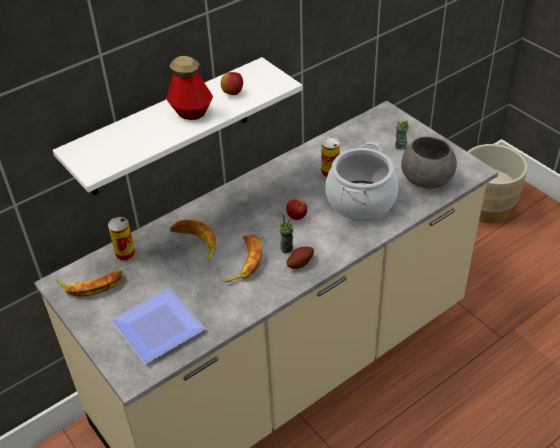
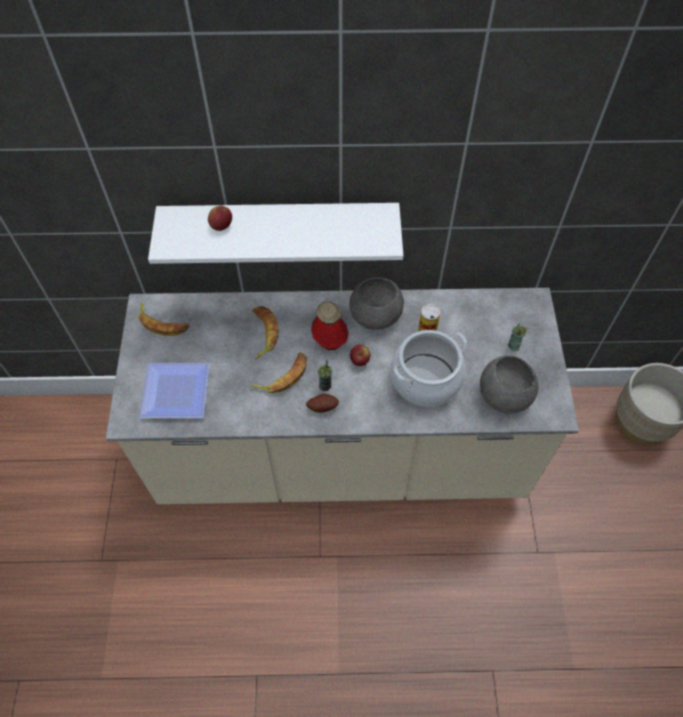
camera: 35 degrees right, 15 degrees up
(125, 254) = (206, 310): can -> none
(191, 112) = (286, 230): bottle -> bottle (330, 340)
(232, 93) = (336, 229): apple -> apple (221, 226)
(278, 180) = (376, 314): none -> grey bowl

